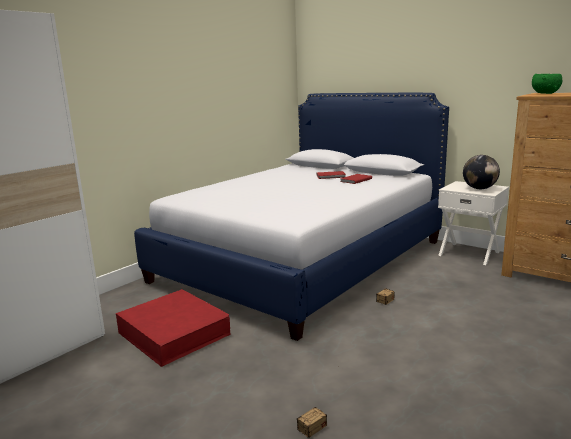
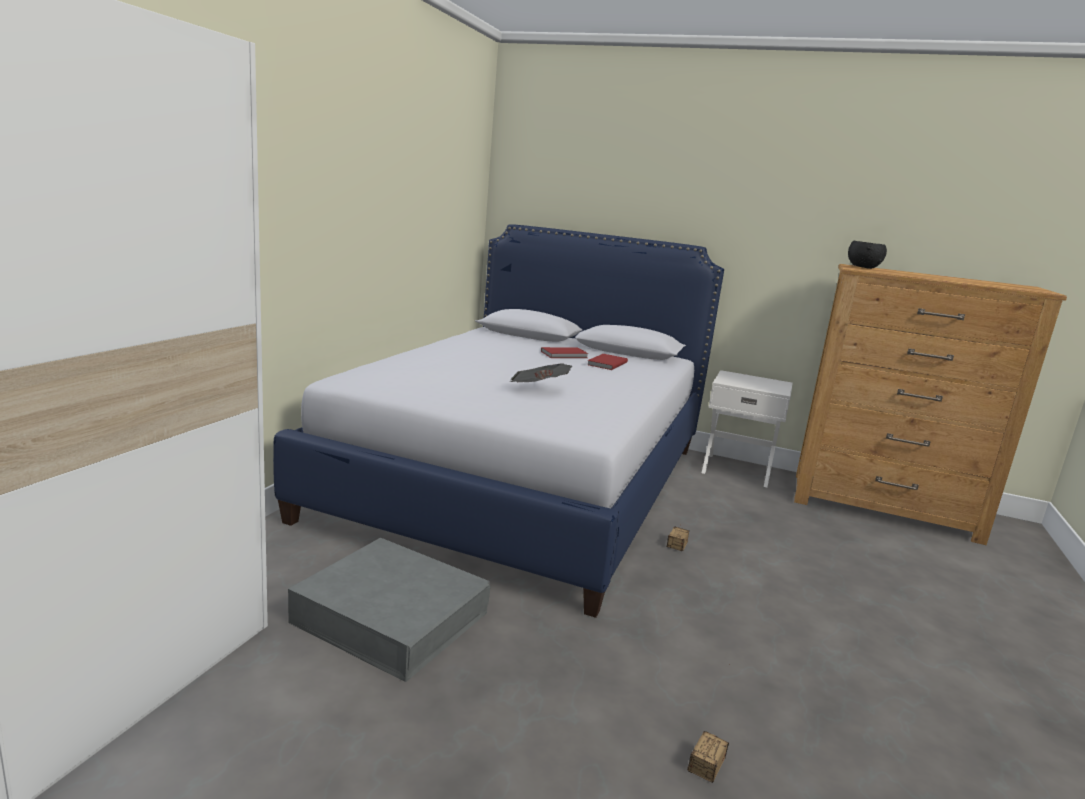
camera: 20 degrees left, 0 degrees up
(174, 333) = (391, 617): red storage box -> grey storage box
(287, 198) = (538, 390): none -> newspaper
(479, 189) = (762, 384): globe -> none
(545, 93) = (863, 267): green bowl -> black bowl

